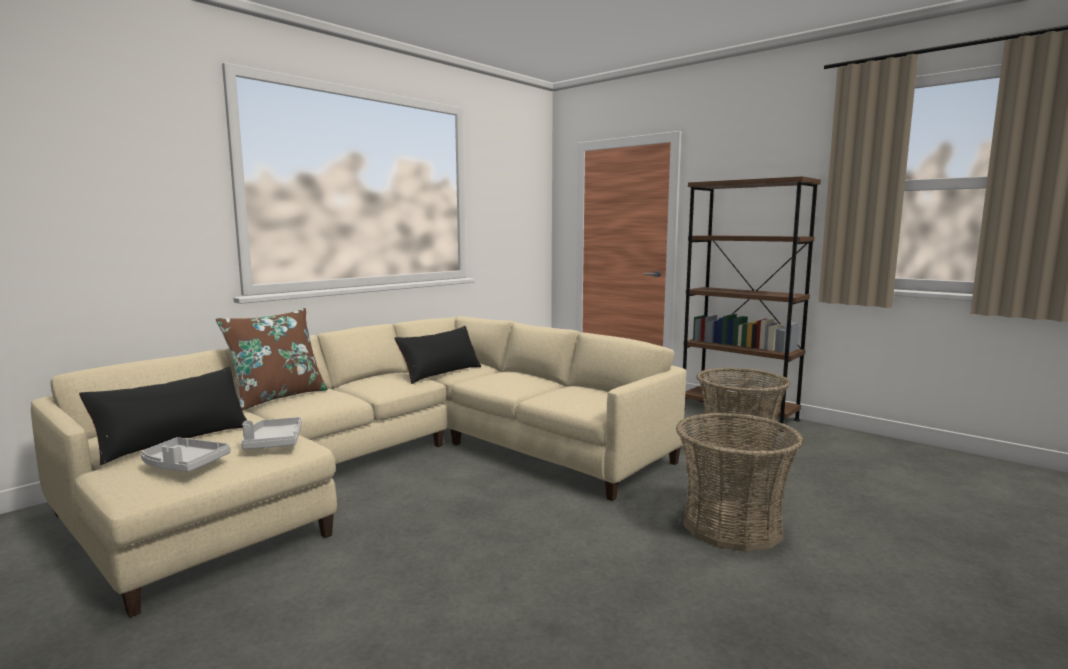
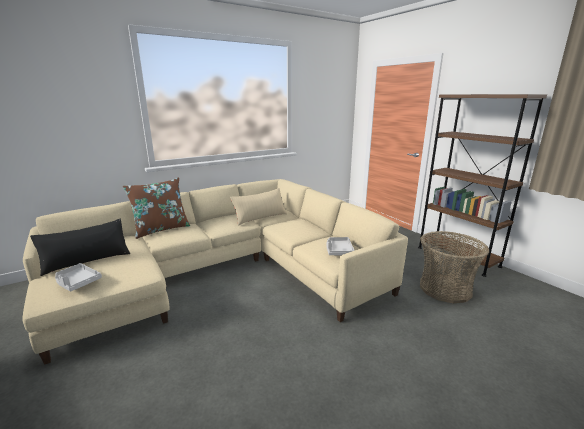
camera: 15 degrees right, 10 degrees up
(273, 442) = (133, 269): grey tray -> grey tray (338, 250)
(440, 373) = (260, 217): black pillow -> beige pillow
(731, 526) = (412, 360): basket -> none

